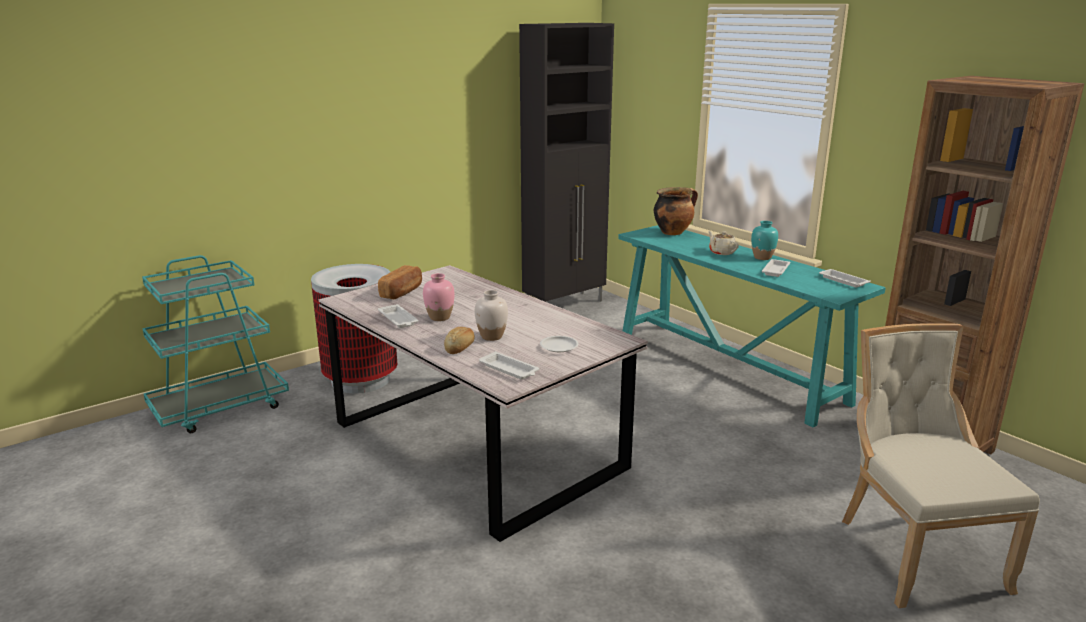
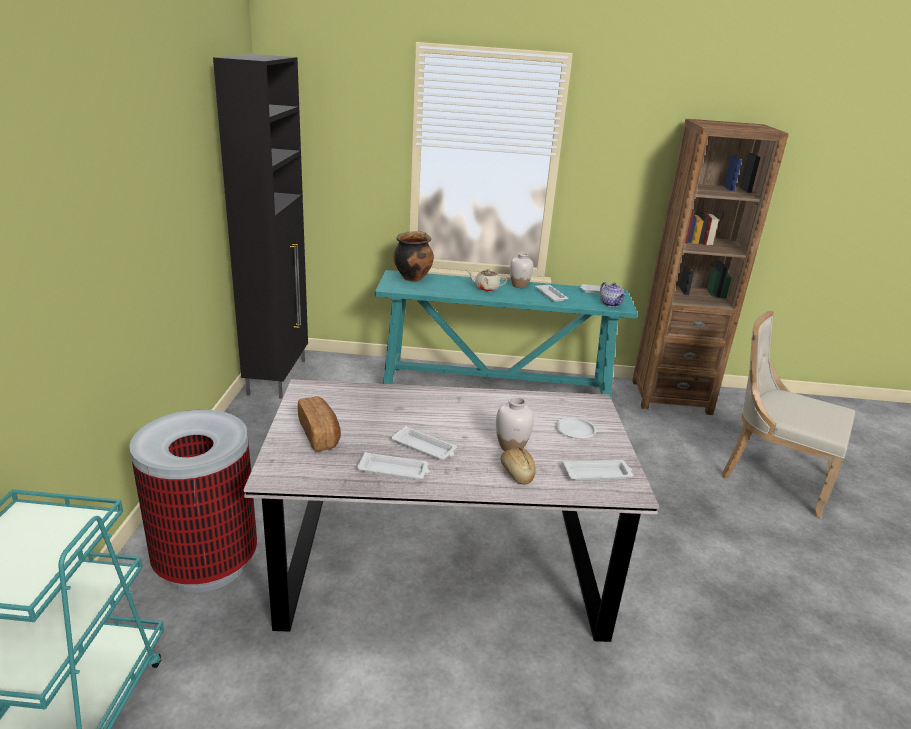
camera: 50 degrees left, 5 degrees up
(440, 317) = (424, 448): pink vase -> white tray
(762, 257) = (519, 285): turquoise vase -> white vase
(827, 291) = (610, 304): none -> teapot

